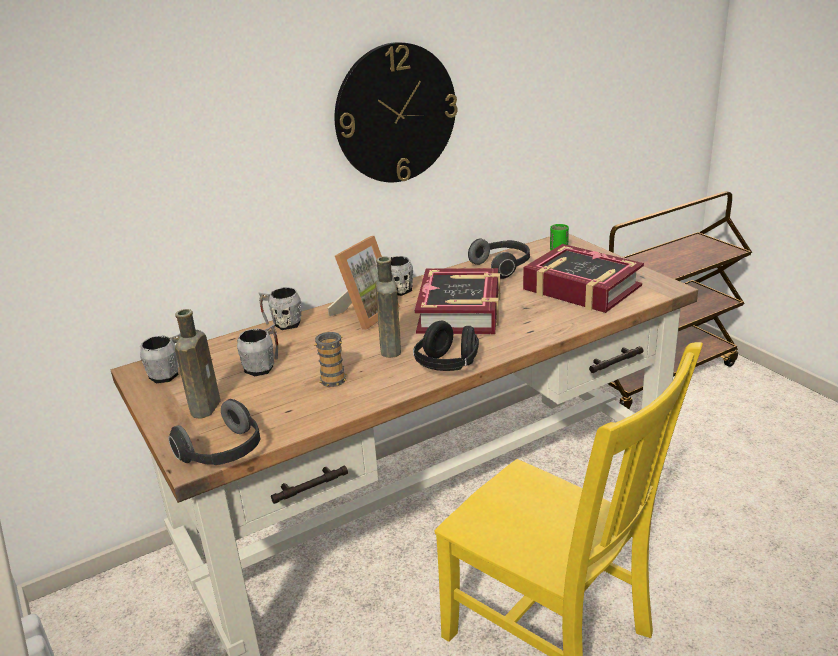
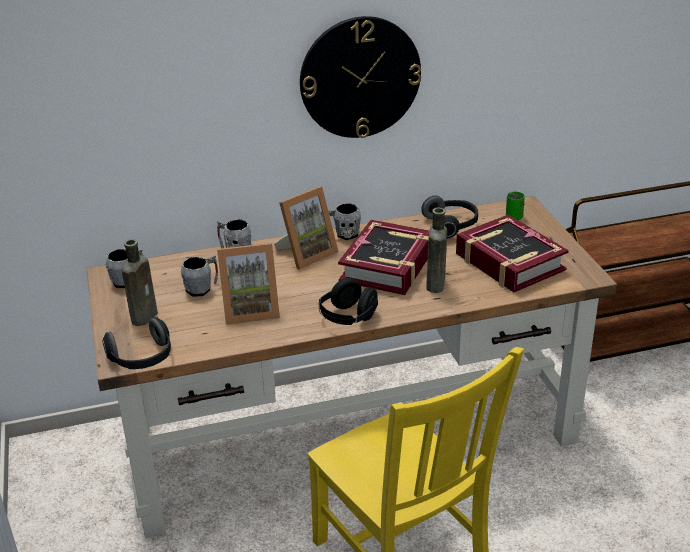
camera: 15 degrees right, 5 degrees up
(331, 377) = (250, 310): mug -> picture frame
(391, 350) = (310, 293): brown bottle -> brown bottle (435, 285)

